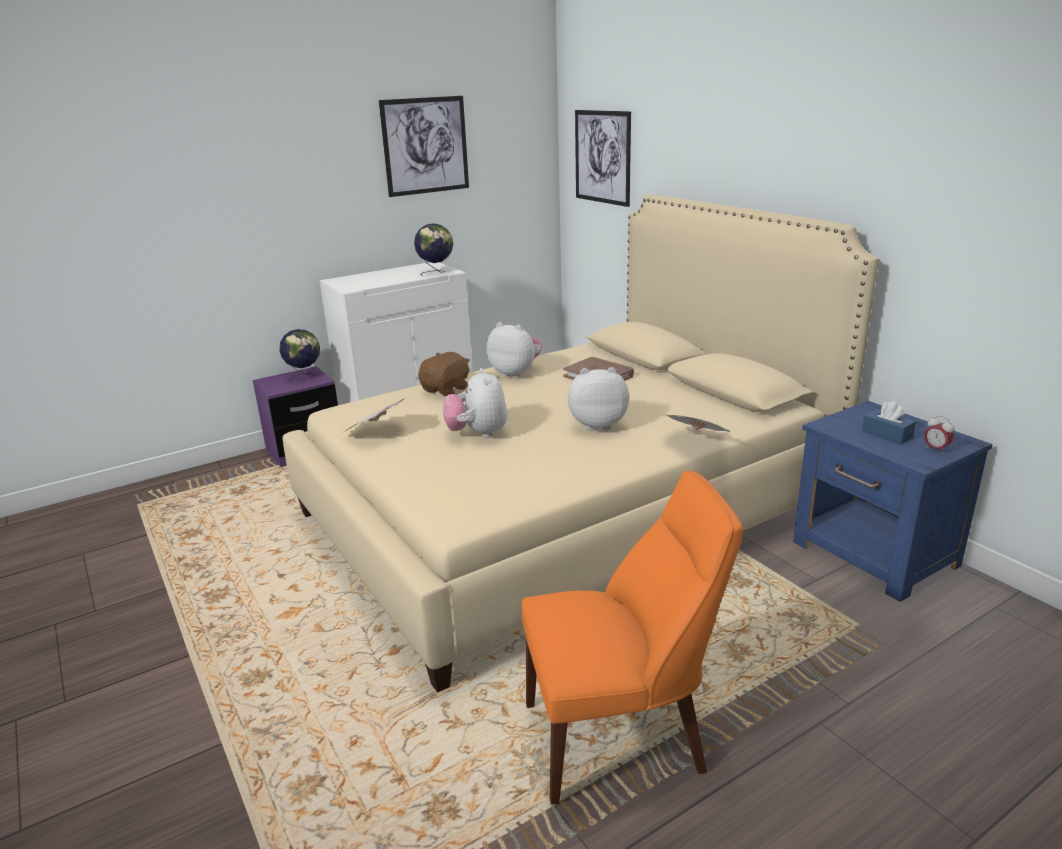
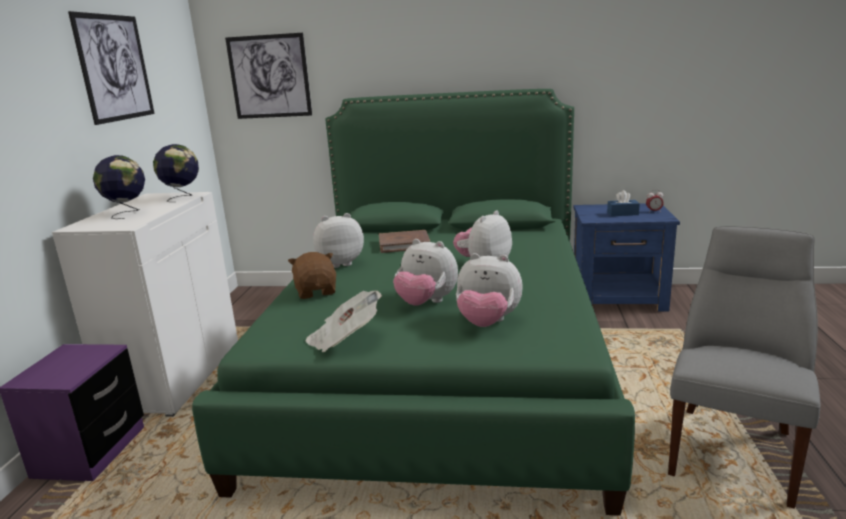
camera: 50 degrees left, 5 degrees down
(304, 377) = (75, 356): globe -> globe (127, 213)
(466, 470) = (487, 323): none -> plush toy
(564, 511) = (438, 363): beige bed -> green bed
(621, 736) = (733, 448): orange chair -> grey chair
(697, 441) = (556, 250): newspaper -> none

